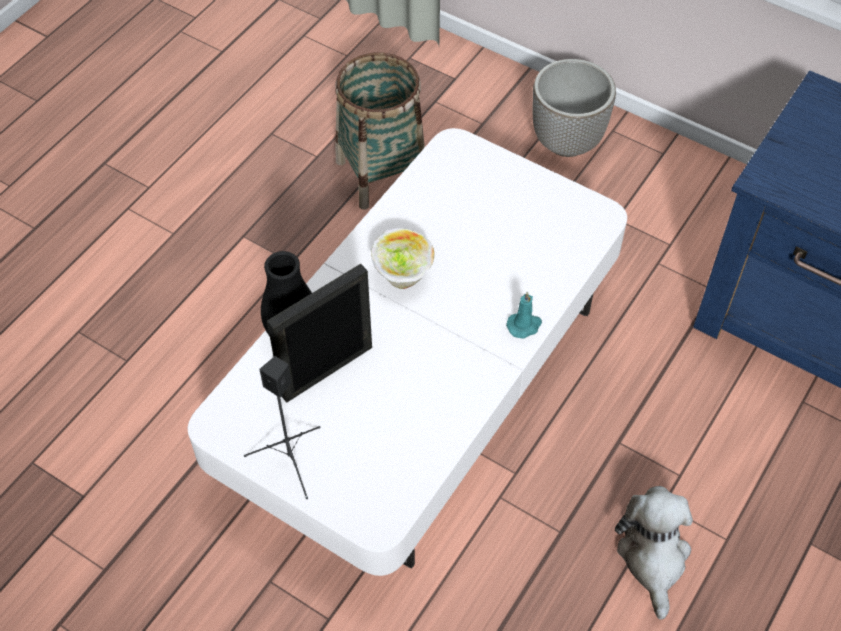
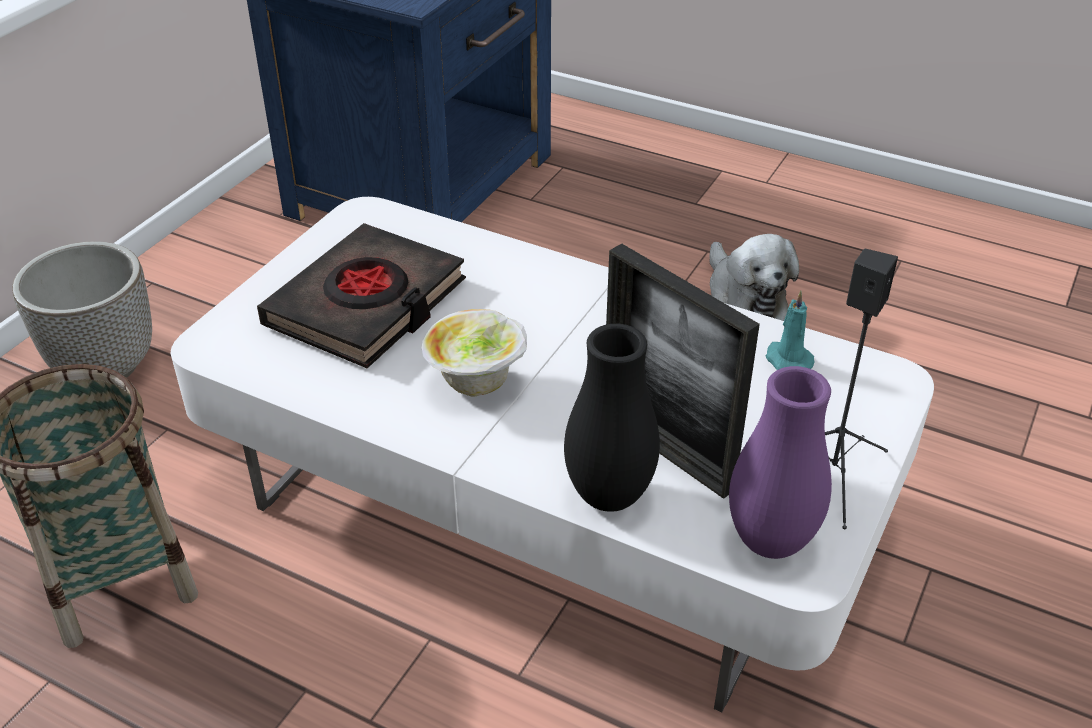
camera: 95 degrees left, 15 degrees down
(242, 413) = (770, 541): none -> purple vase
(490, 219) = (367, 305): none -> black book
(524, 325) = (551, 270): turquoise candle -> turquoise candle (787, 359)
(653, 557) = (744, 298): plush toy -> plush toy turned 105 degrees counterclockwise

